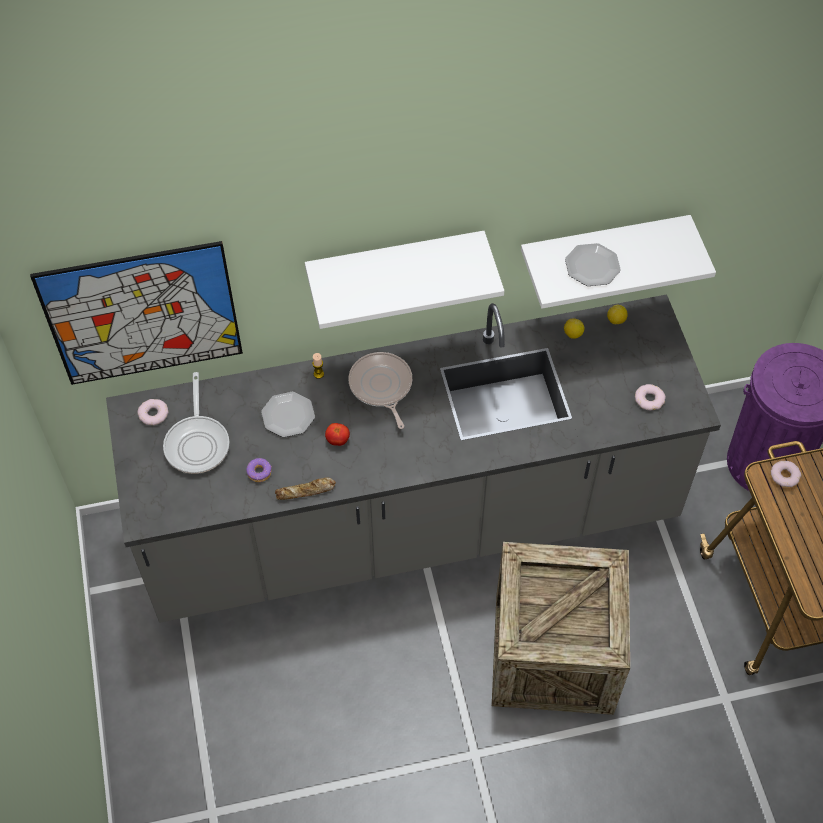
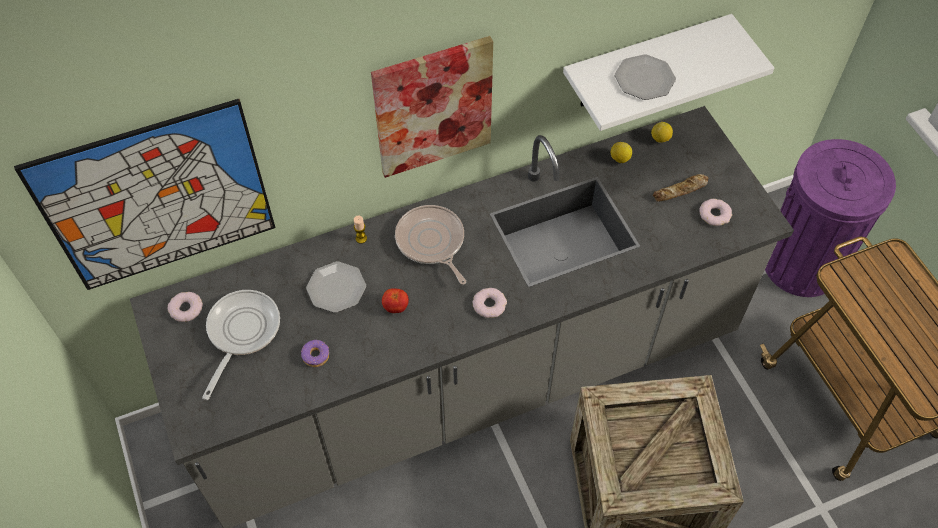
camera: 10 degrees left, 0 degrees up
(198, 442) = (241, 333): frying pan -> frying pan turned 150 degrees counterclockwise
(306, 491) = (371, 369): bread -> bread (681, 191)
(395, 266) = (433, 107): white shelf -> picture
(784, 475) = (858, 273): donut -> donut (489, 305)

